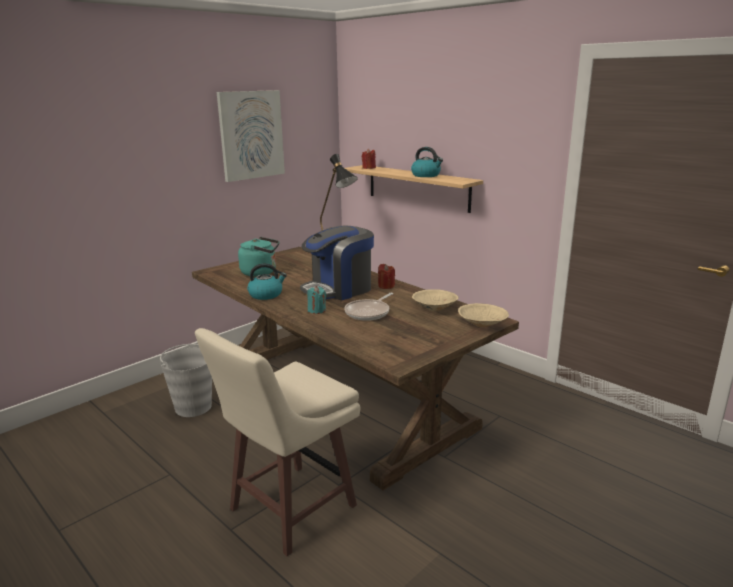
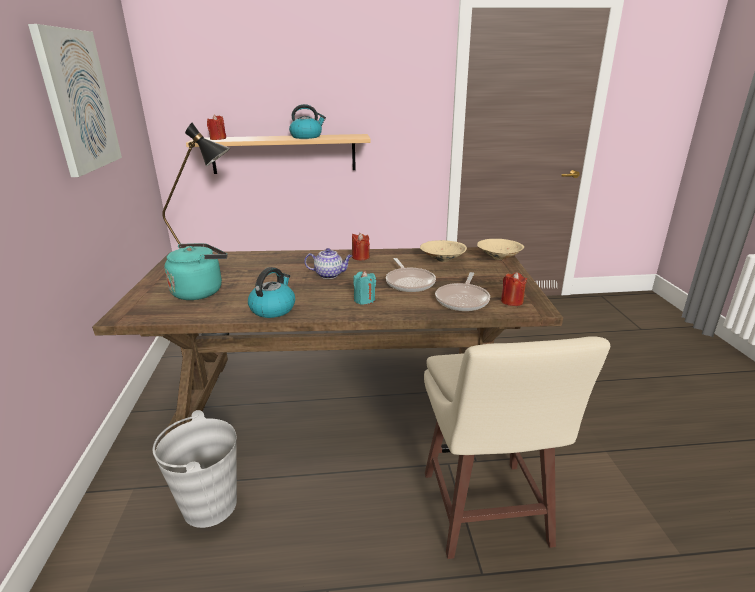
camera: 50 degrees left, 5 degrees up
(339, 289) = (330, 275): coffee machine -> teapot
(368, 336) = (463, 300): none -> frying pan
(395, 352) = (512, 301): none -> red candle

